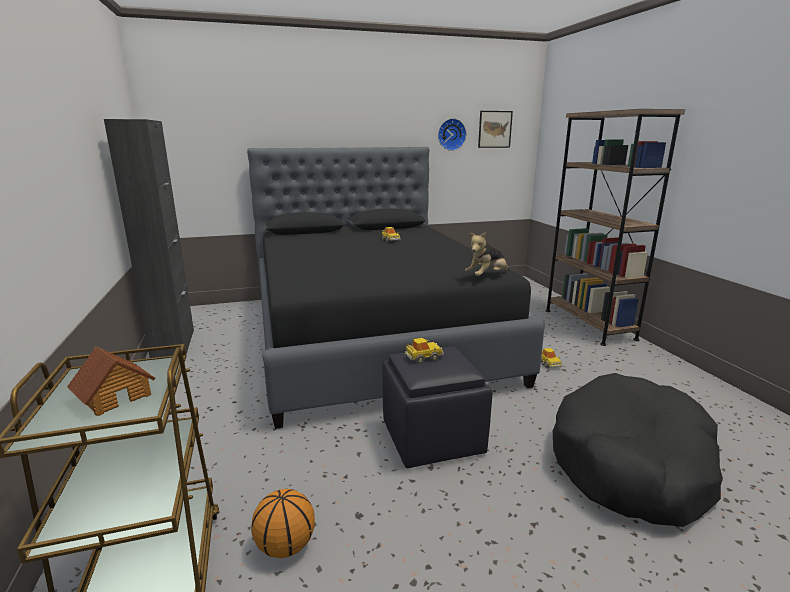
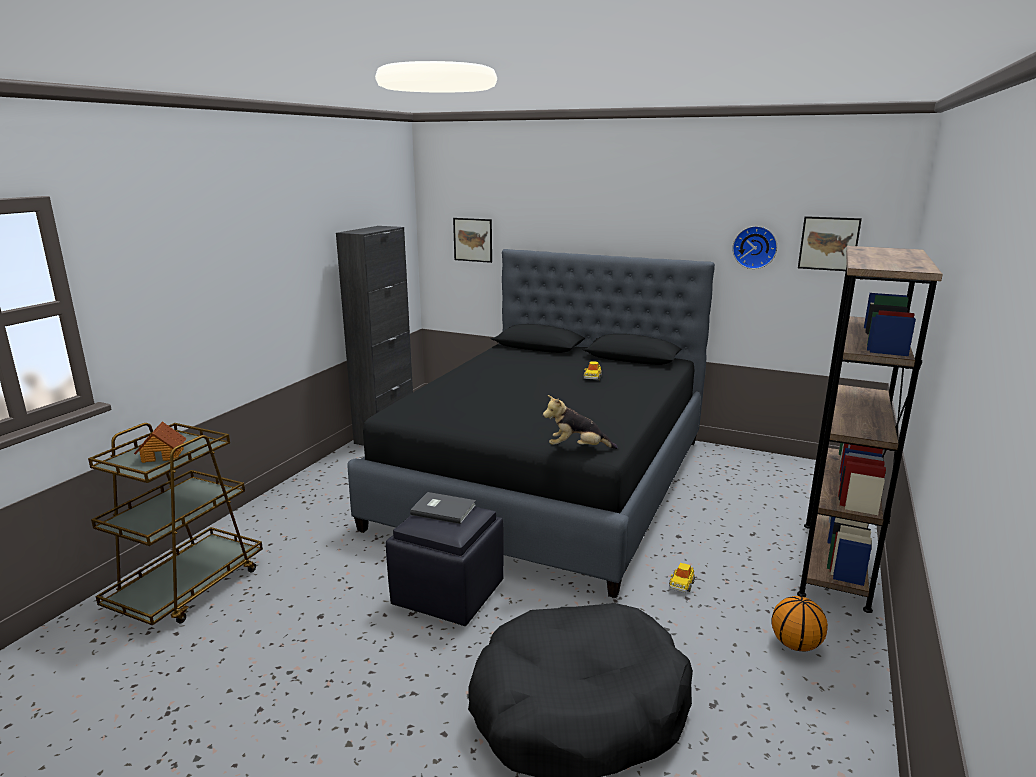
camera: 40 degrees right, 0 degrees up
(210, 142) = (473, 240): none -> picture
(286, 546) = (260, 609): basketball -> basketball (795, 645)
(423, 357) = (443, 509): toy car -> grey book

